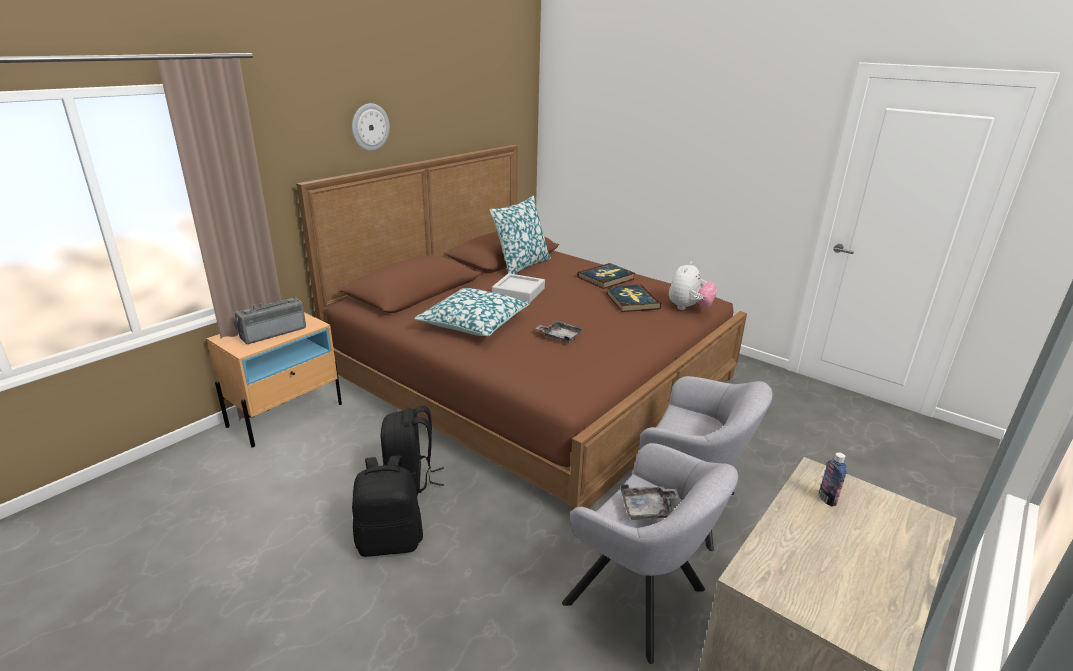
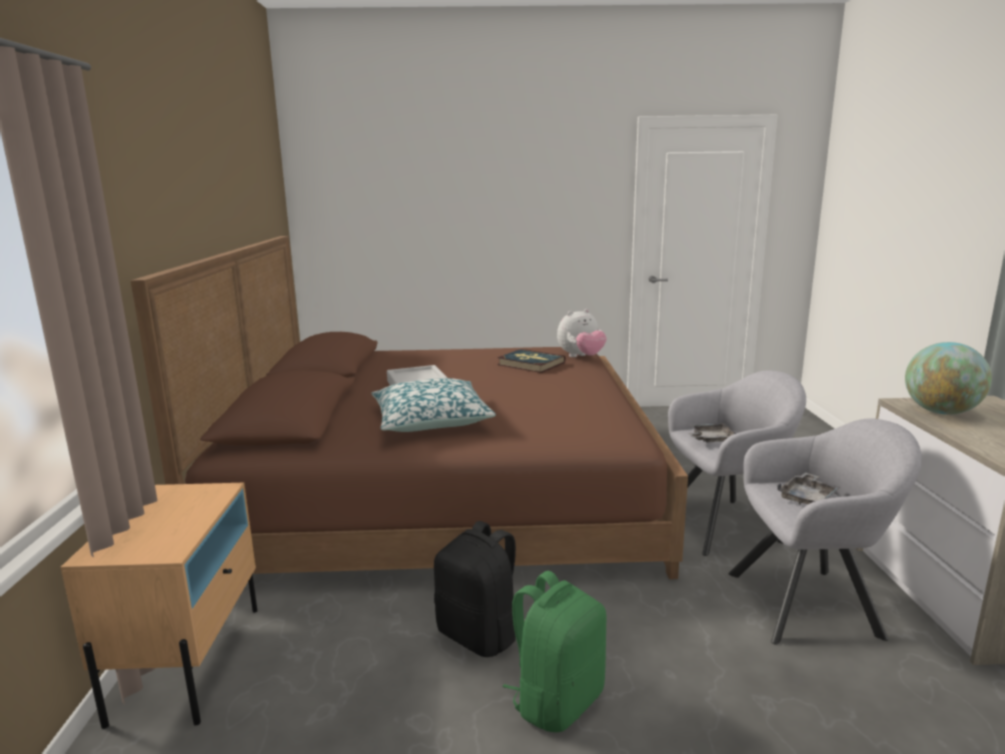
camera: 40 degrees left, 10 degrees down
(272, 332) = (171, 518): radio -> none
(370, 127) = (179, 201): wall clock -> none
(390, 541) = (557, 700): black backpack -> green backpack
(521, 265) = (369, 367): pillow -> none
(560, 337) = (535, 403): grey tray -> grey tray (711, 439)
(606, 278) = (472, 355): book -> none
(689, 308) = (581, 357): plush toy -> plush toy turned 75 degrees clockwise
(827, 499) = (941, 412): bottle -> globe

